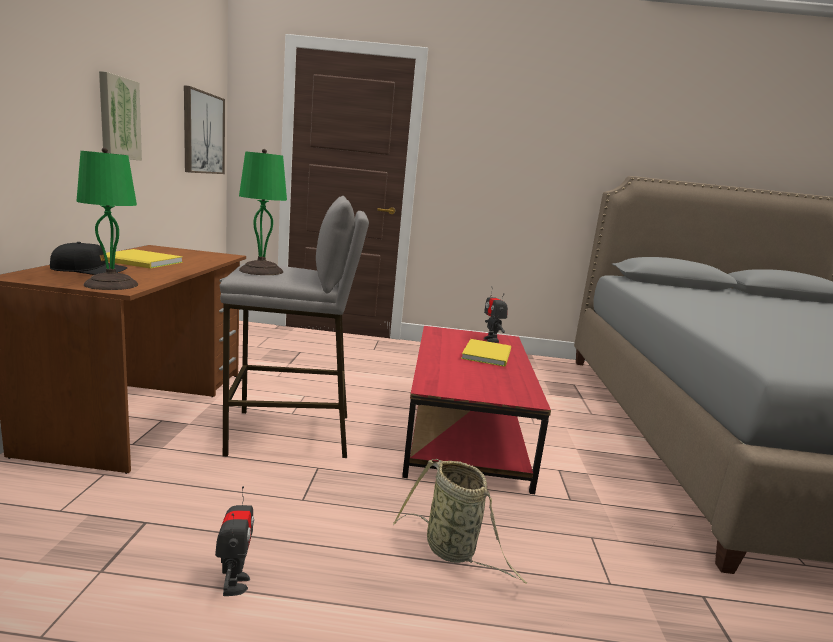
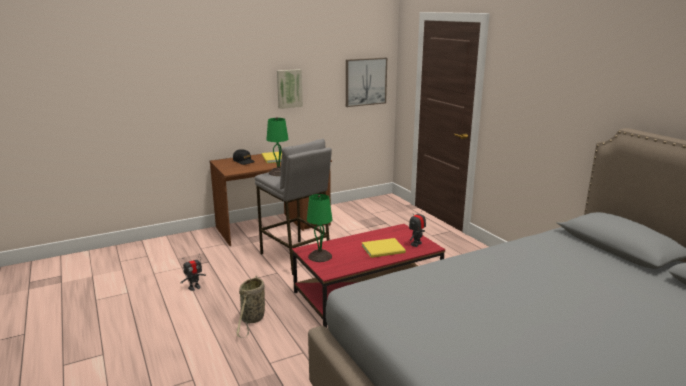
camera: 60 degrees right, 5 degrees up
(111, 284) = (232, 169): green table lamp -> green table lamp (320, 256)

